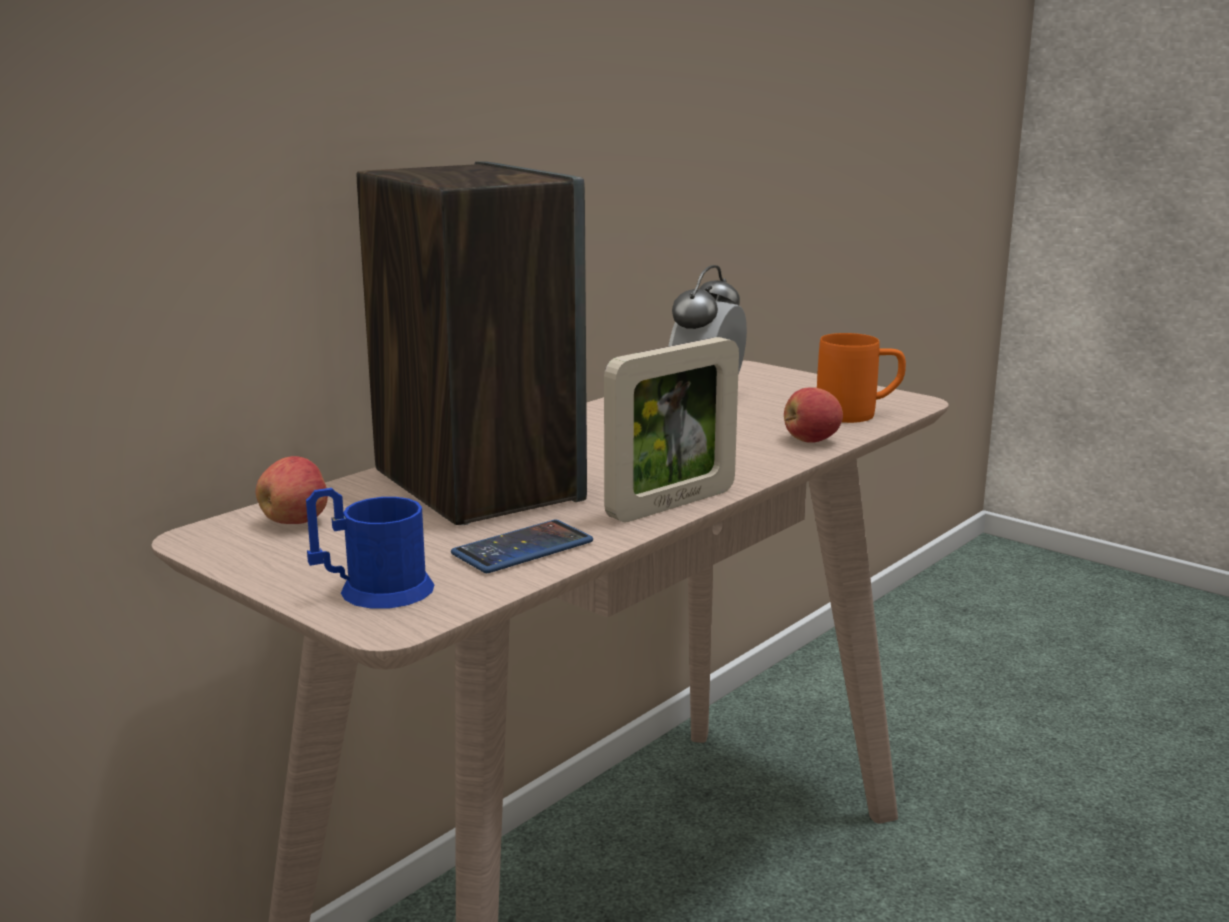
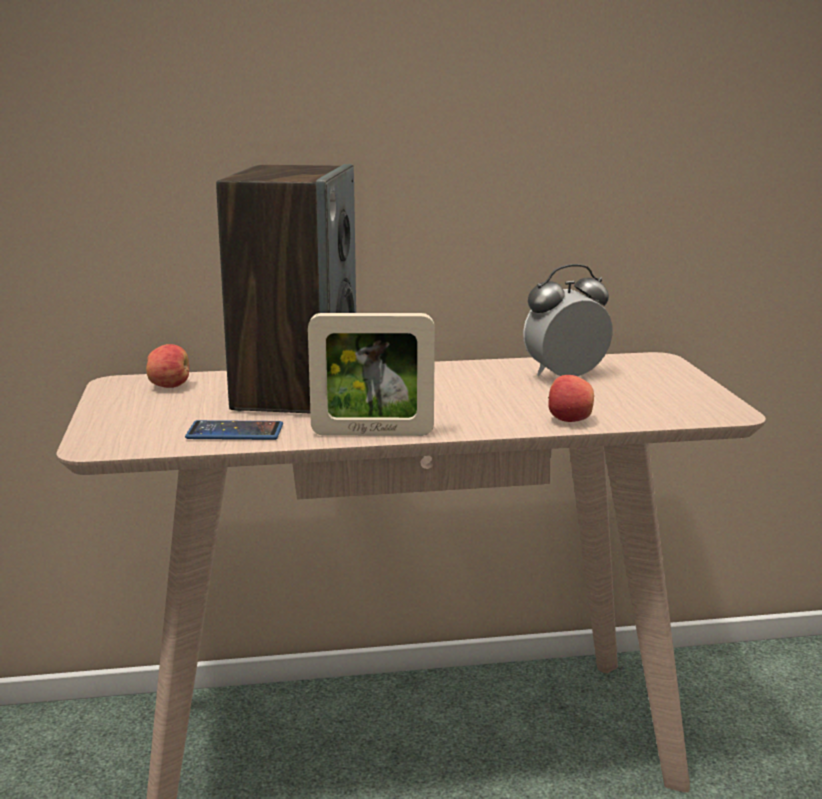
camera: 40 degrees right, 0 degrees up
(373, 591) = (121, 430): blue mug -> none
(859, 414) = (658, 412): orange mug -> none

